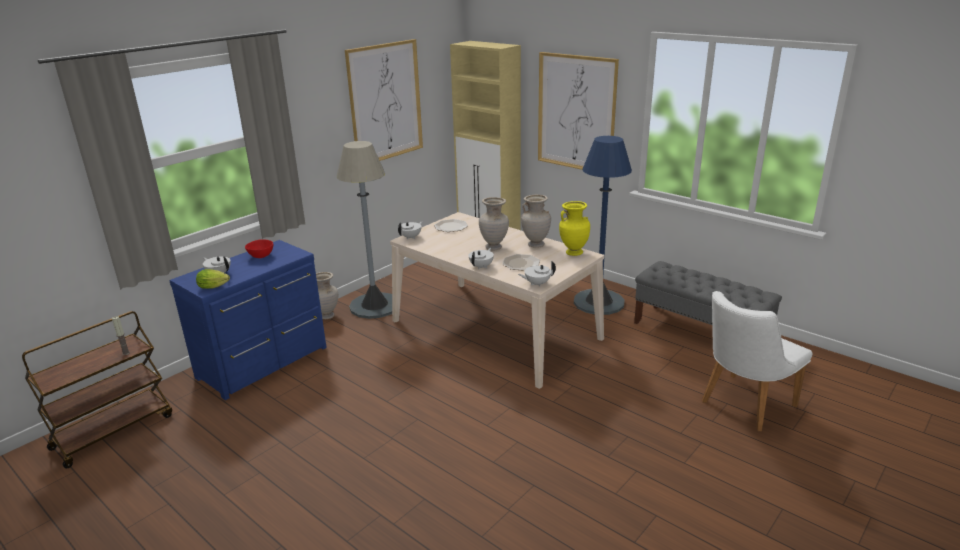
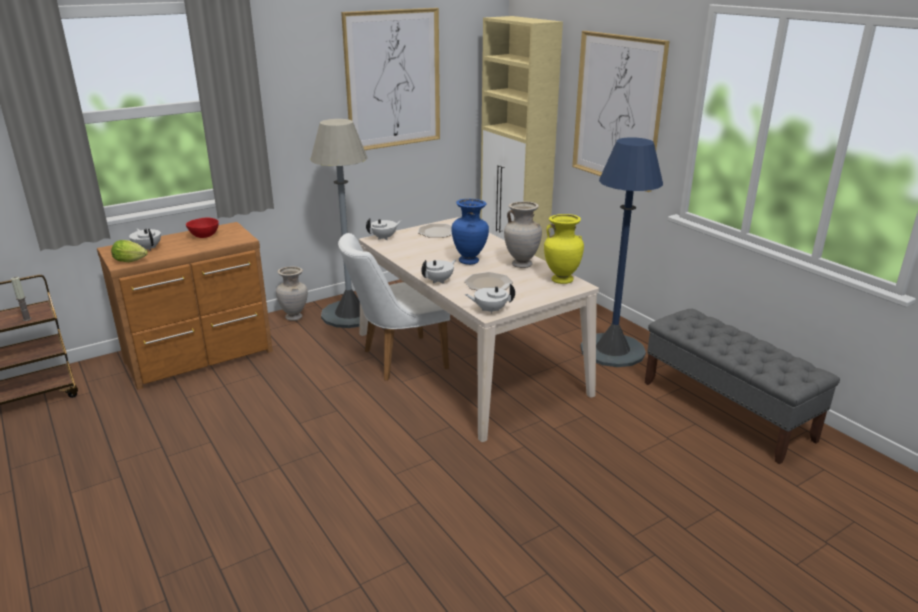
camera: 15 degrees right, 0 degrees up
(265, 363) = (201, 357): blue dresser -> brown dresser
(494, 247) = (470, 261): beige vase -> blue vase
(742, 406) = (737, 517): white chair -> white chair (396, 360)

